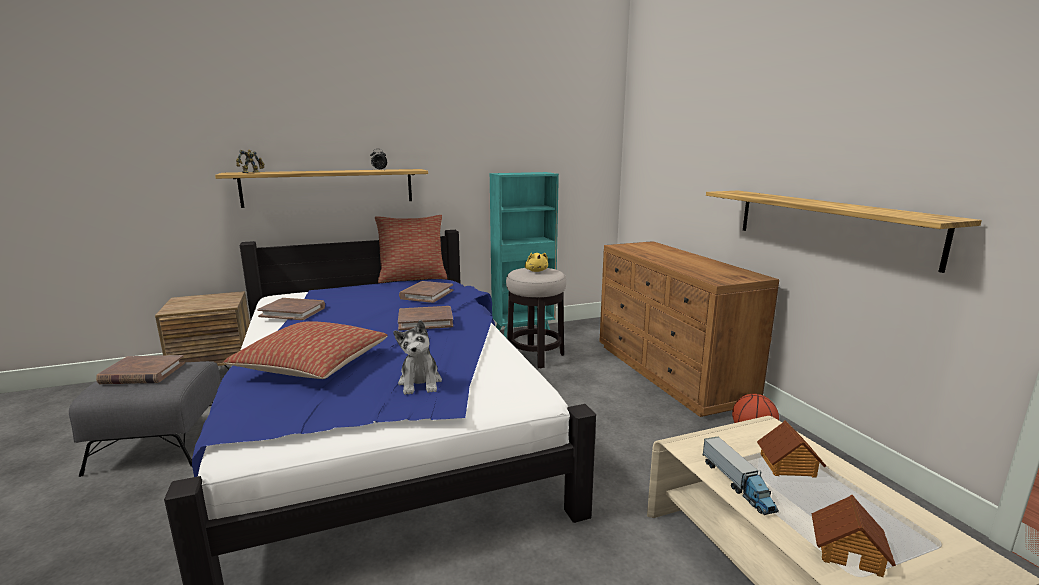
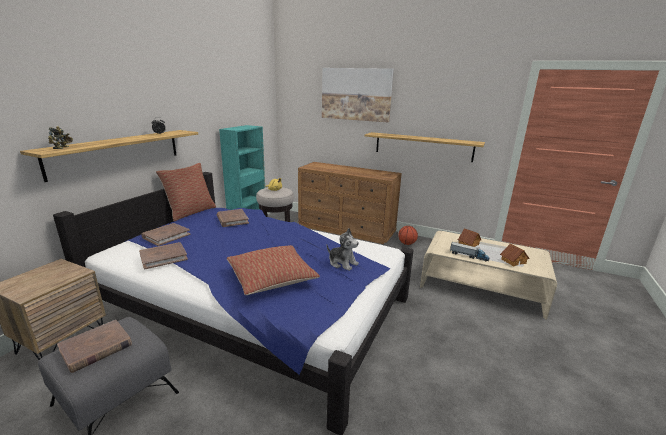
camera: 45 degrees left, 5 degrees up
(425, 321) = (272, 234): brown book -> brown book (166, 236)
(720, 117) = (356, 94): none -> picture

